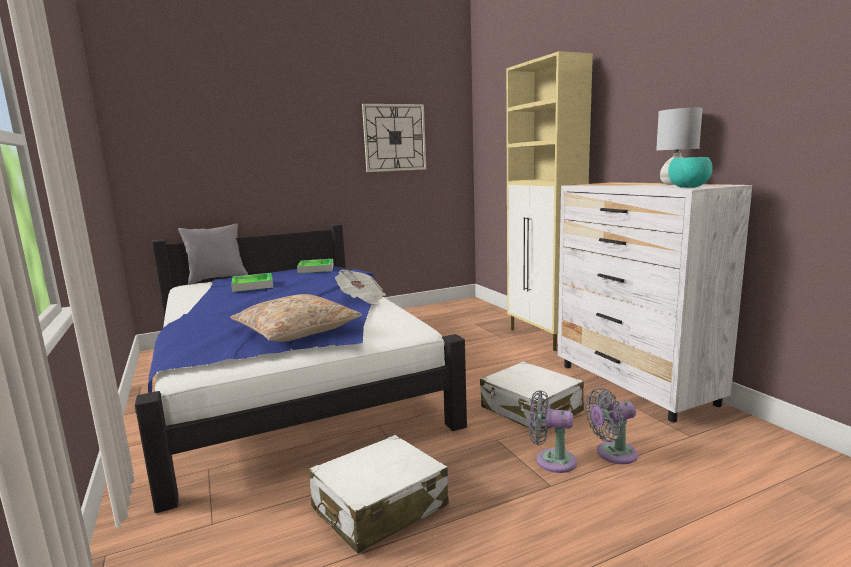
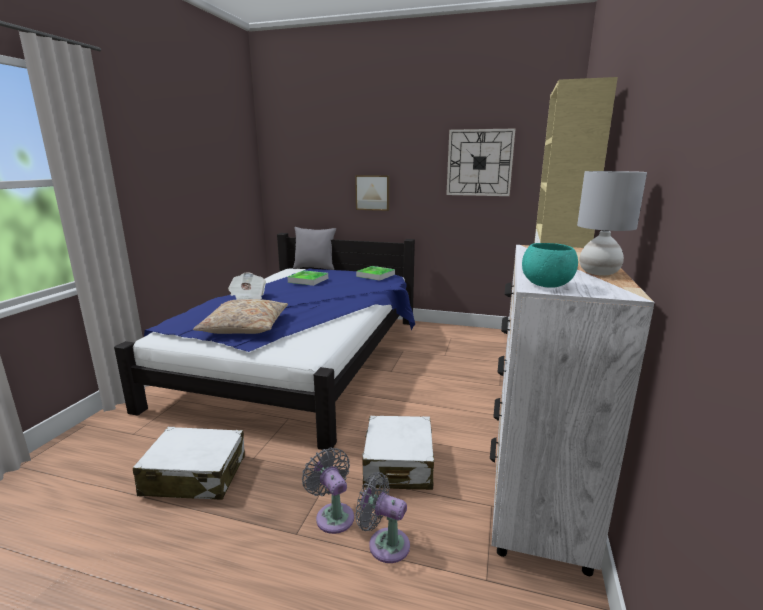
camera: 40 degrees right, 5 degrees up
(282, 175) = (373, 192): none -> picture
(361, 299) = (335, 313): newspaper -> newspaper (247, 298)

